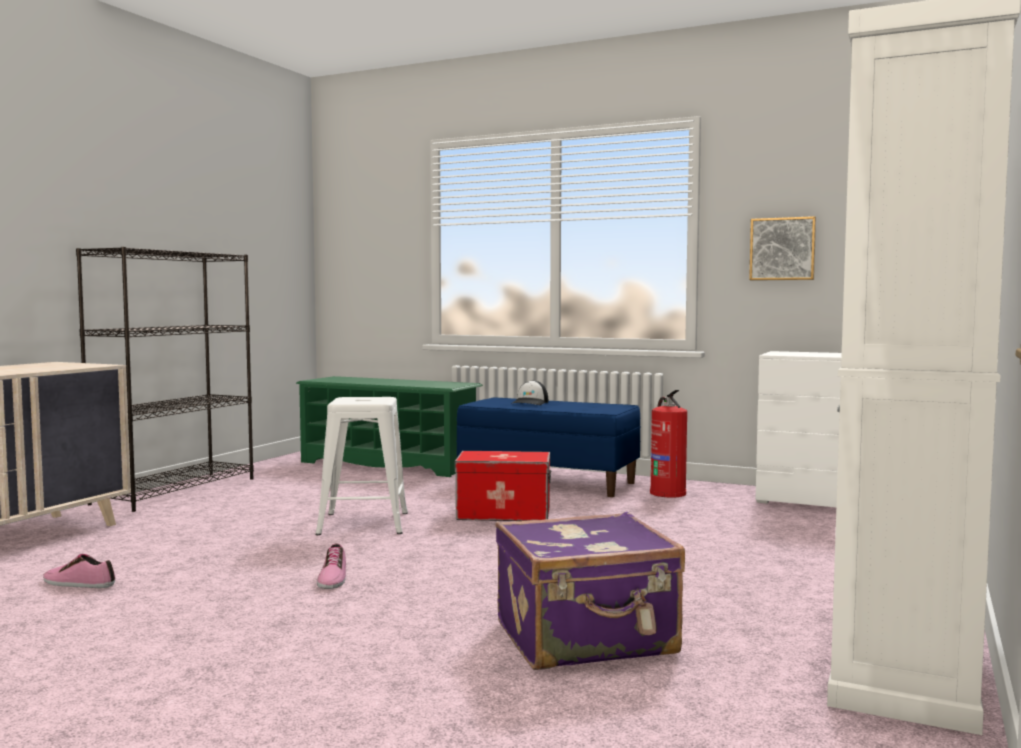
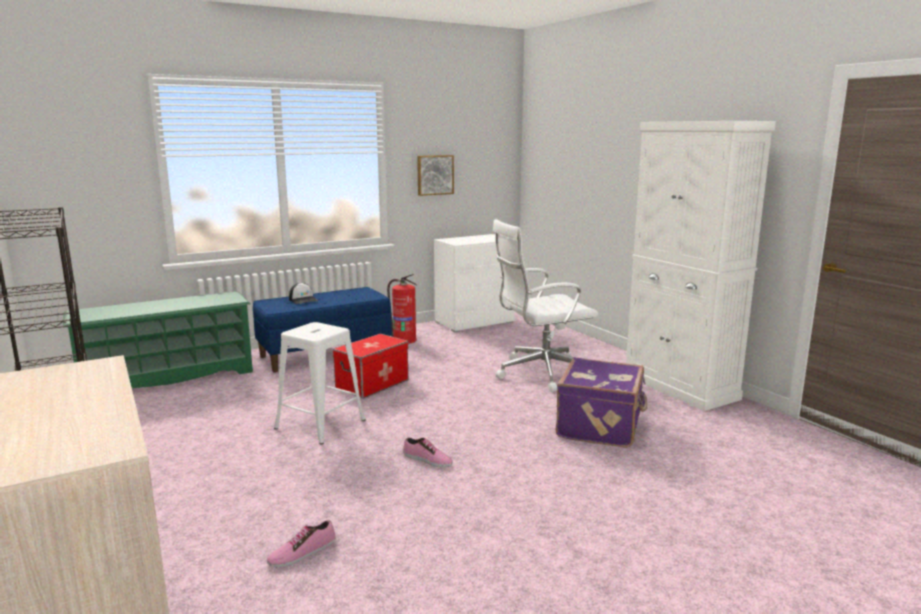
camera: 55 degrees left, 10 degrees up
(722, 568) = (541, 373): none -> white office chair

